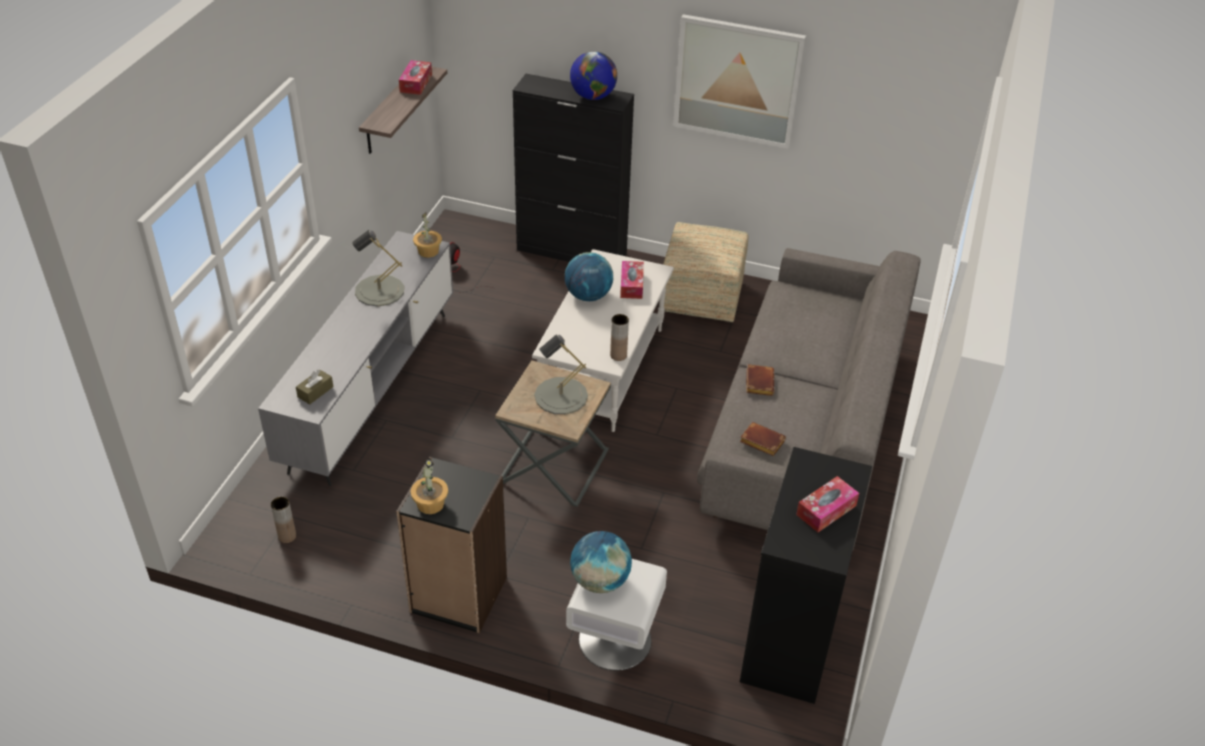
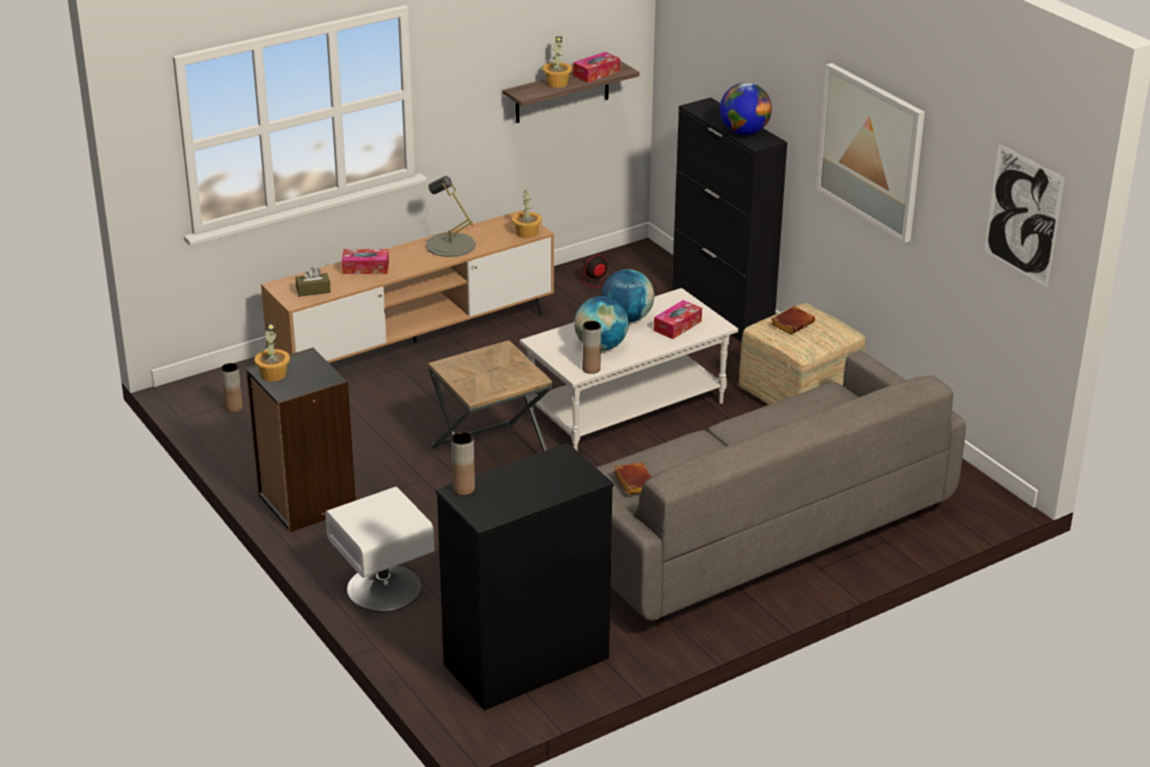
camera: 40 degrees right, 10 degrees down
(372, 390) = (415, 343): grey tv stand -> brown tv stand
(396, 104) = (557, 83): none -> potted plant
(561, 396) = (497, 372): grey table lamp -> none
(600, 581) = (370, 506): globe -> globe (601, 346)
(758, 382) = (696, 442): brown book -> brown book (792, 323)
(781, 538) = (463, 489): none -> brown vase
(826, 510) = (527, 490): tissue box -> tissue box (365, 268)
(928, 98) = (1023, 215): none -> picture

